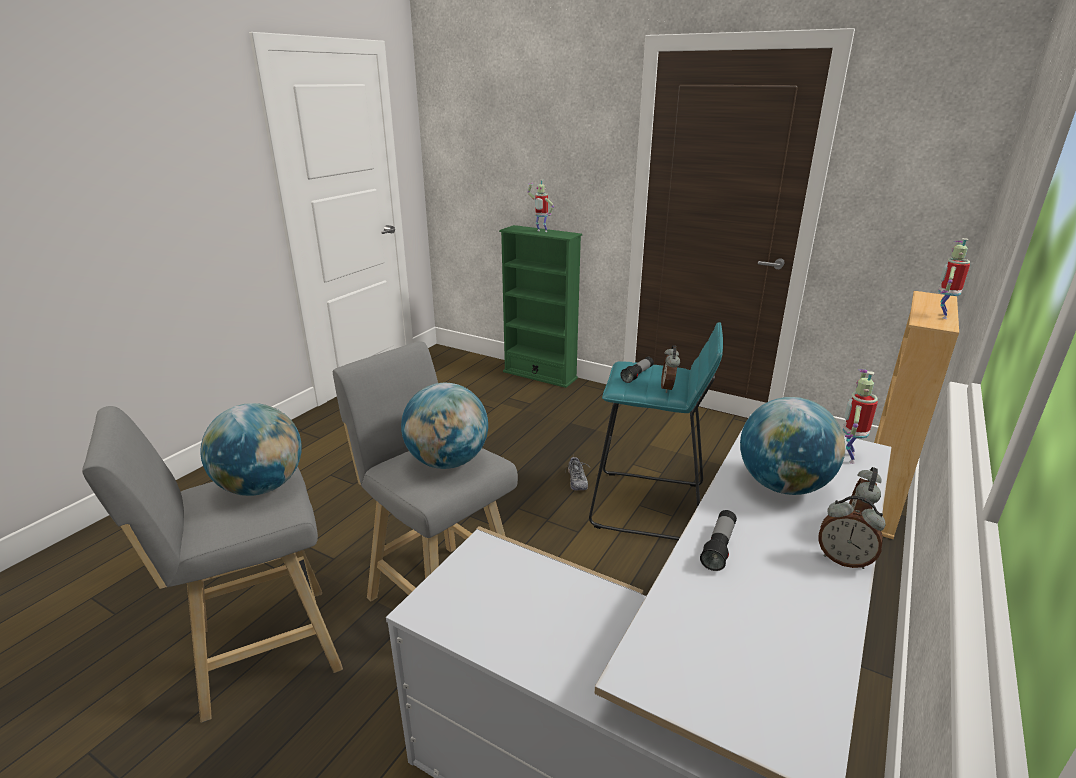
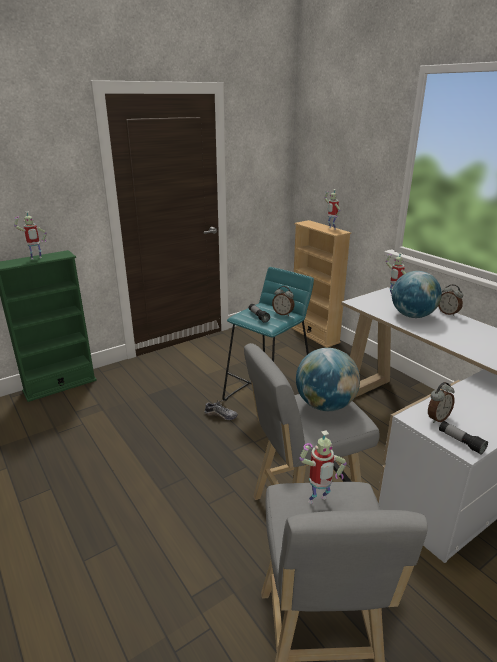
camera: 65 degrees left, 0 degrees up
(261, 487) = (318, 502): globe -> toy robot
(719, 547) = (458, 343): flashlight -> flashlight (460, 442)
(844, 559) = (469, 322): alarm clock -> alarm clock (437, 418)

